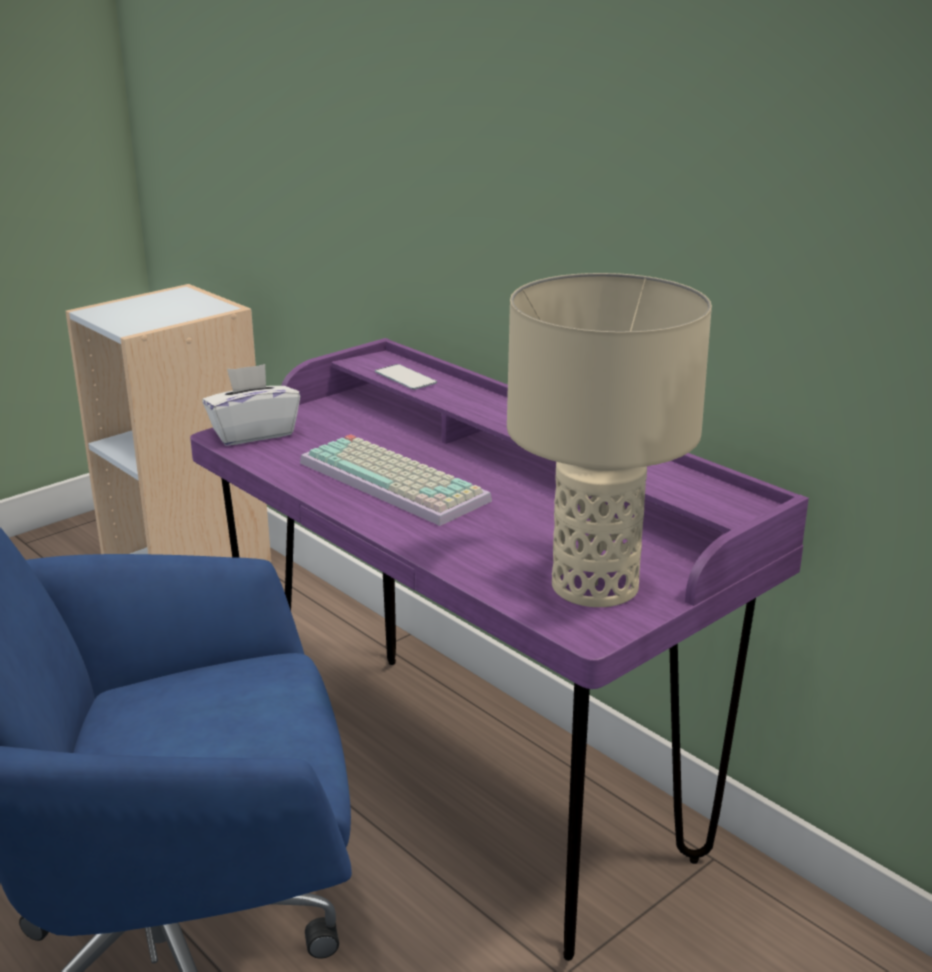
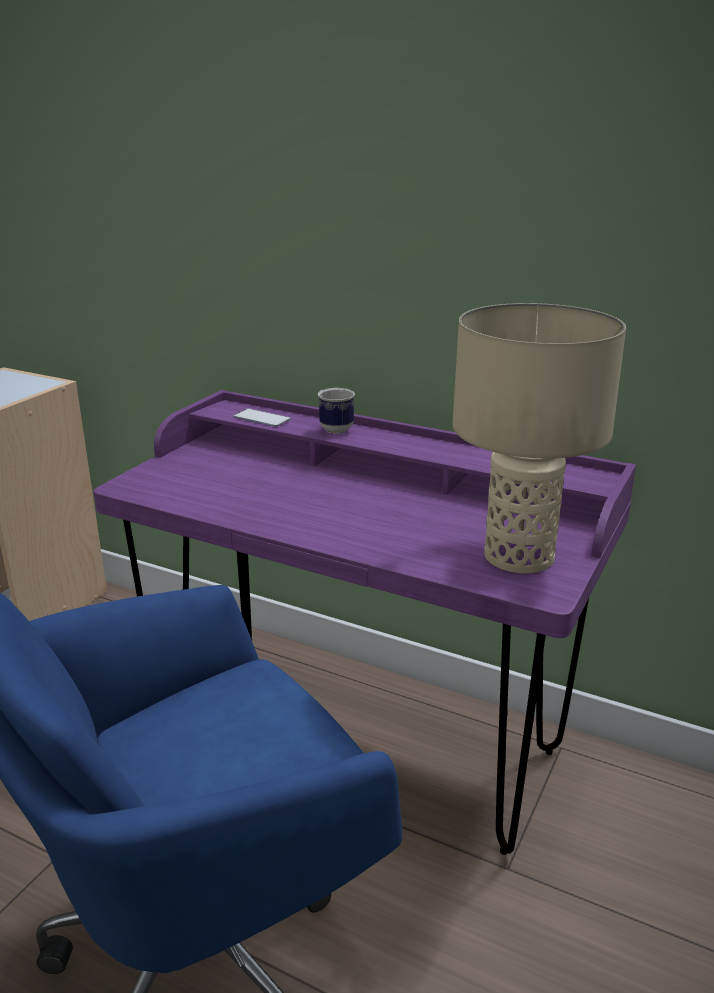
camera: 20 degrees left, 0 degrees up
(253, 433) = (149, 481): white tissue box -> none
(397, 481) = (301, 501): keyboard -> none
(481, 400) = (336, 427): none -> mug

